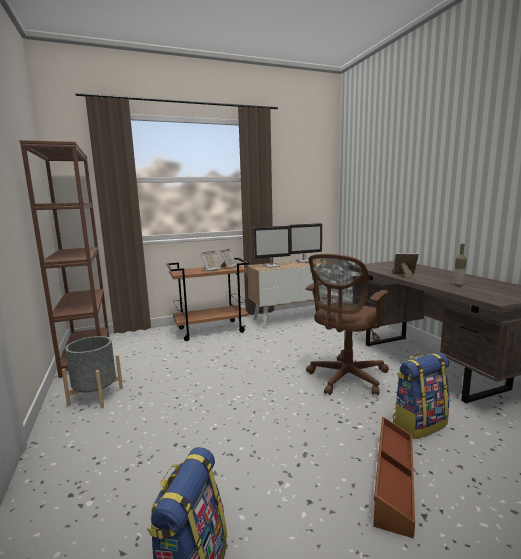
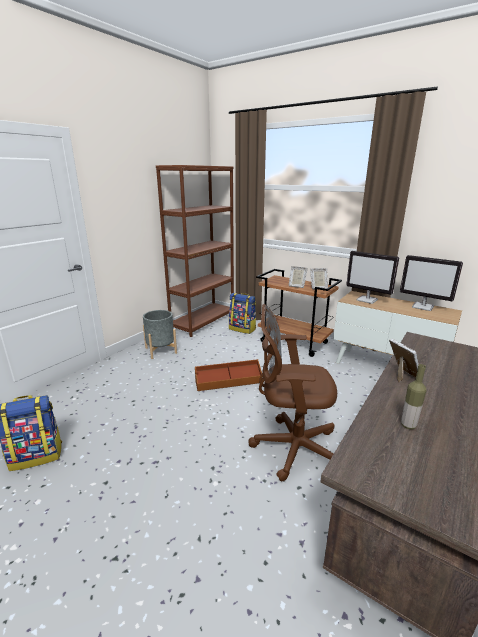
camera: 55 degrees right, 10 degrees up
(393, 480) = (149, 526): brown storage box -> brown storage box (228, 381)
(419, 424) = (252, 528): backpack -> backpack (242, 329)

